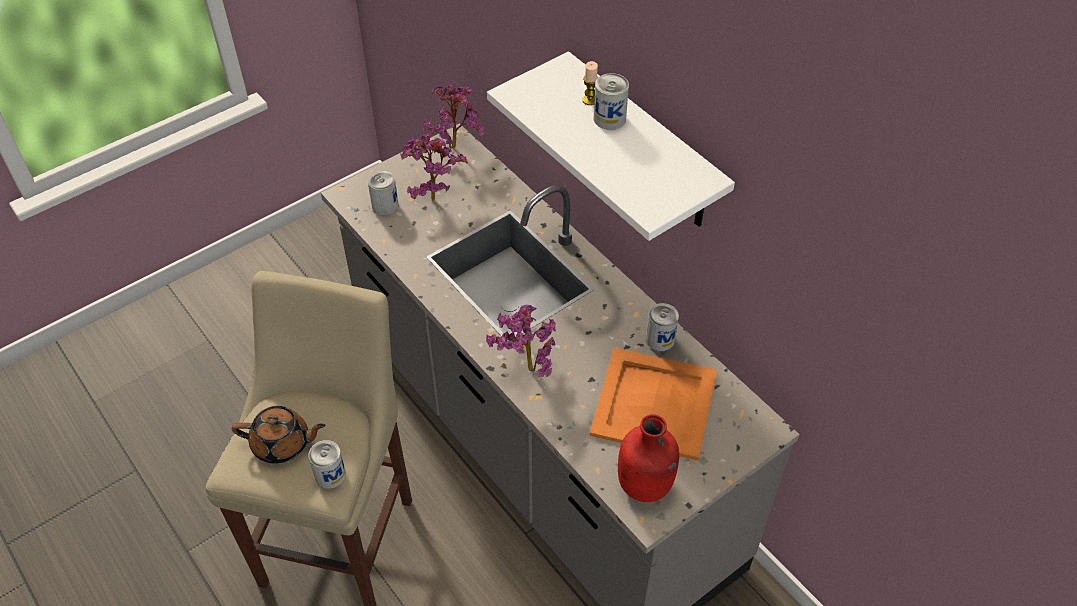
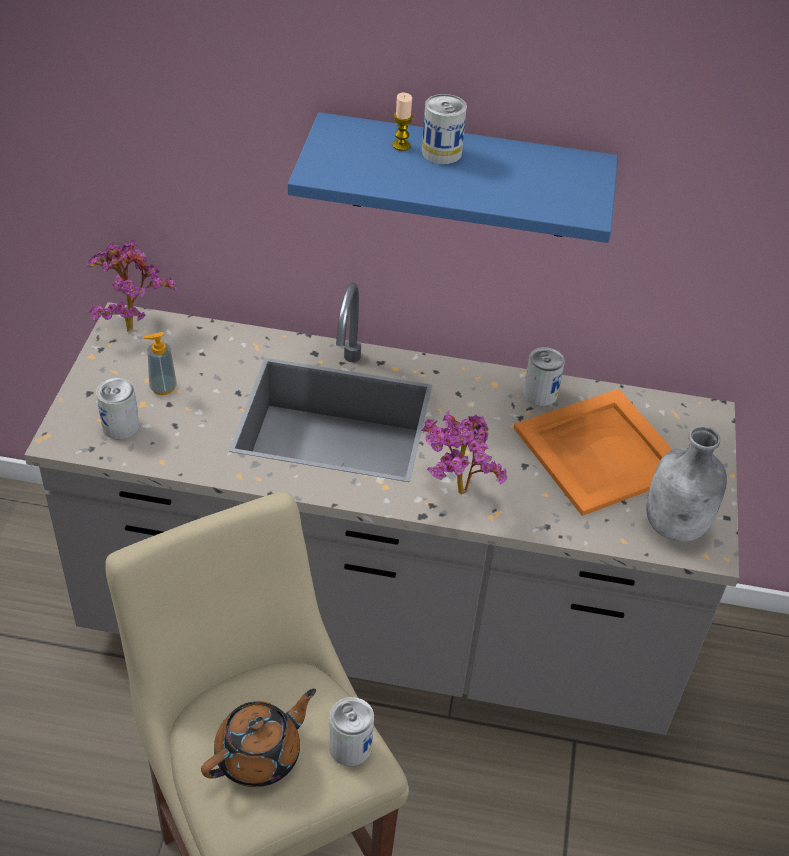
camera: 45 degrees left, 5 degrees down
(432, 195) = (163, 387): potted plant -> soap dispenser
(644, 145) = (461, 177): white shelf -> blue shelf
(645, 485) = (676, 526): red bottle -> grey bottle

